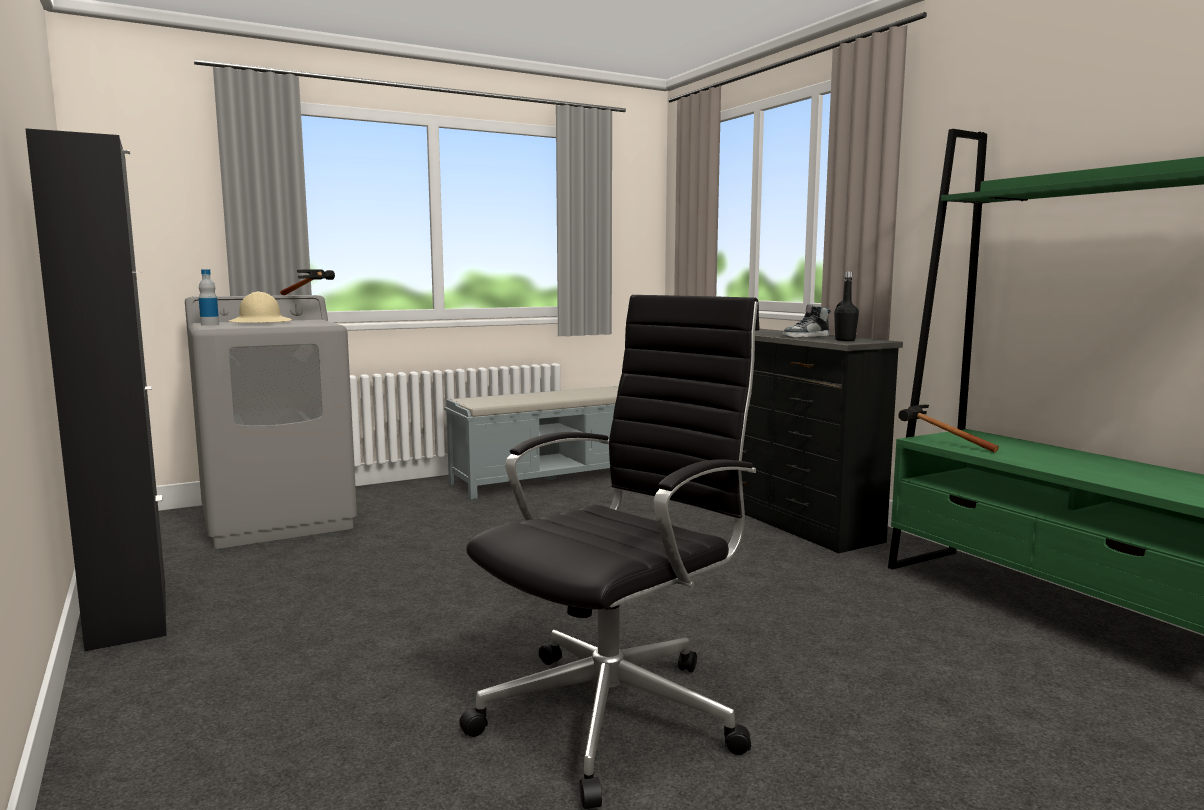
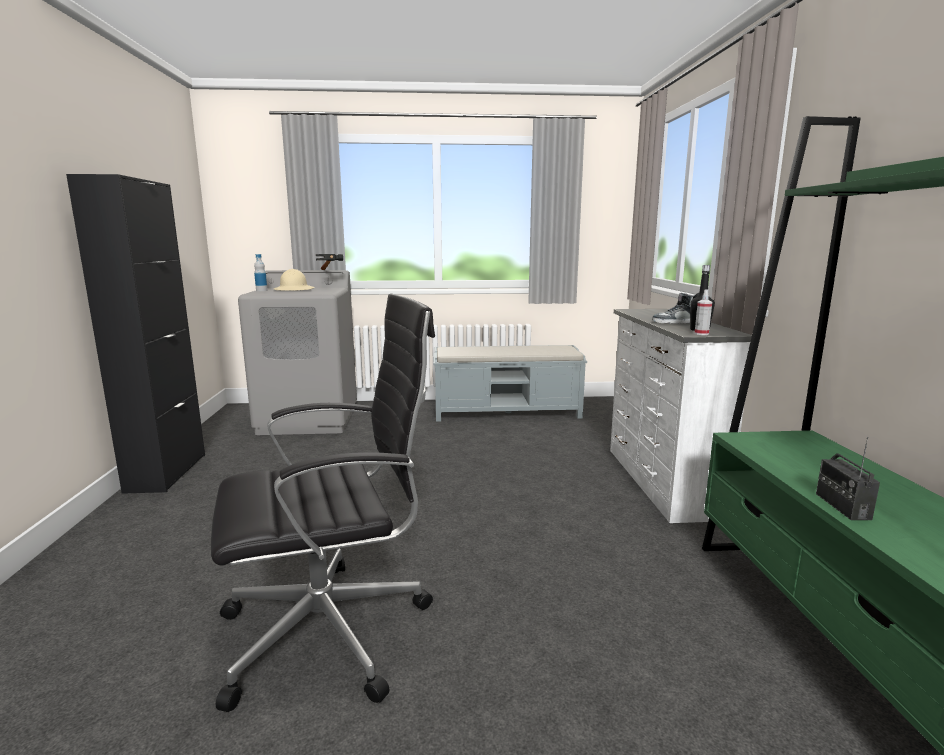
camera: 25 degrees right, 5 degrees up
(790, 520) = (659, 481): black dresser -> white dresser
(855, 342) = (701, 334): none -> spray bottle
(936, 442) = (747, 443): hammer -> none
(1066, 471) = (842, 506): none -> radio

